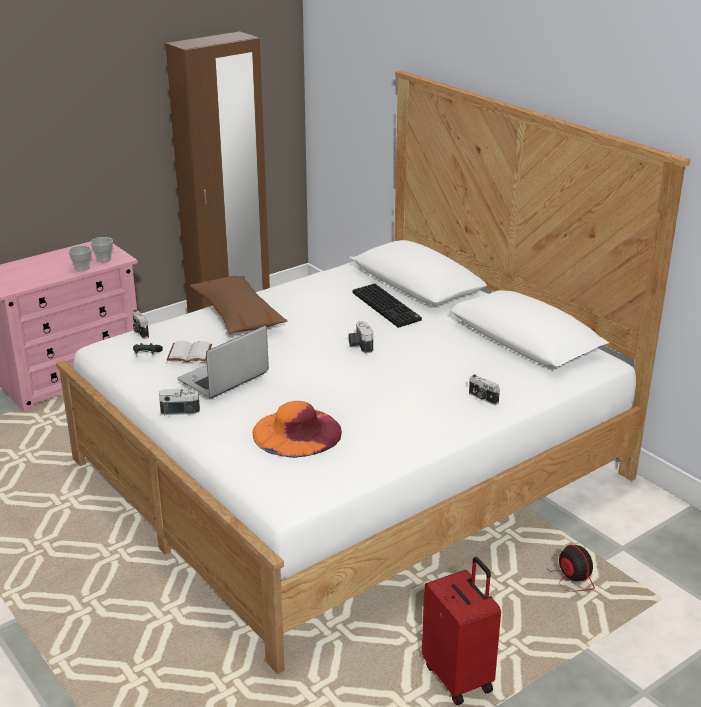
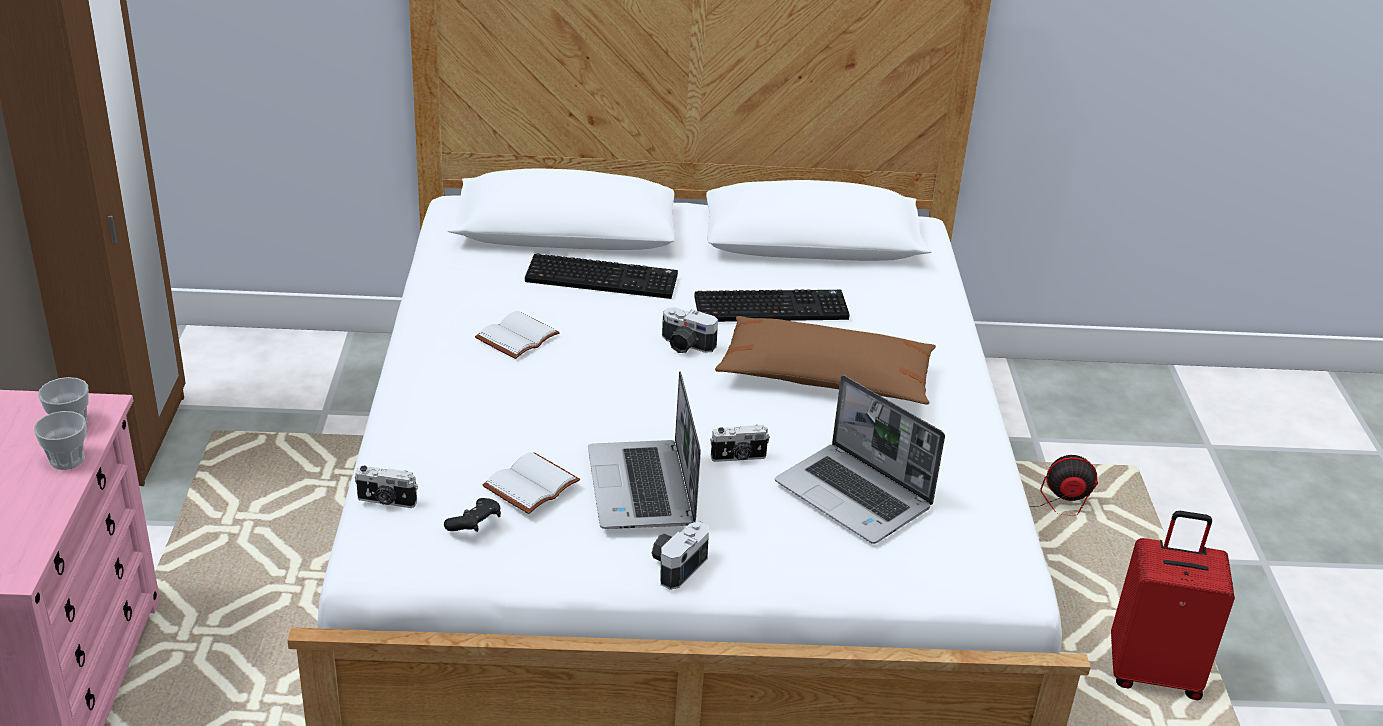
camera: 55 degrees left, 5 degrees up
(237, 315) = (456, 395): brown pillow -> brown pillow (825, 378)
(297, 432) = (855, 496): orange hat -> laptop
(303, 308) = (516, 336): none -> white book
(435, 353) = (772, 307): none -> keyboard
(482, 398) = (917, 333): camera -> camera (738, 457)

